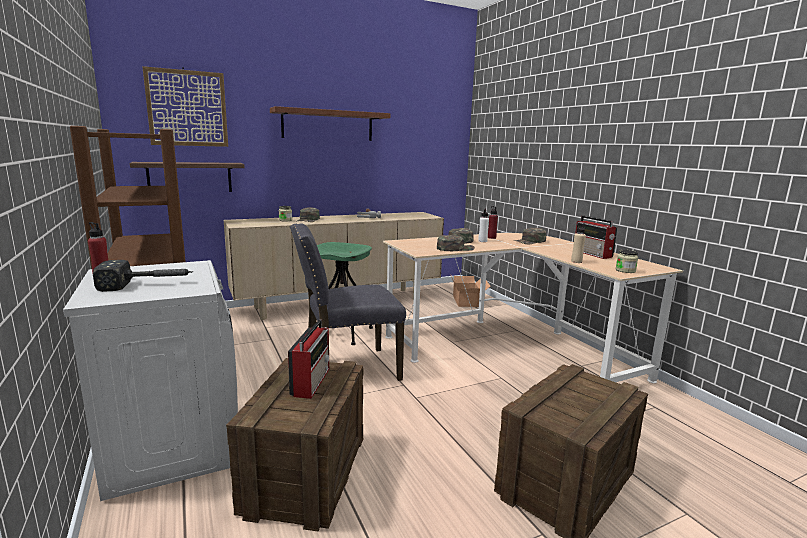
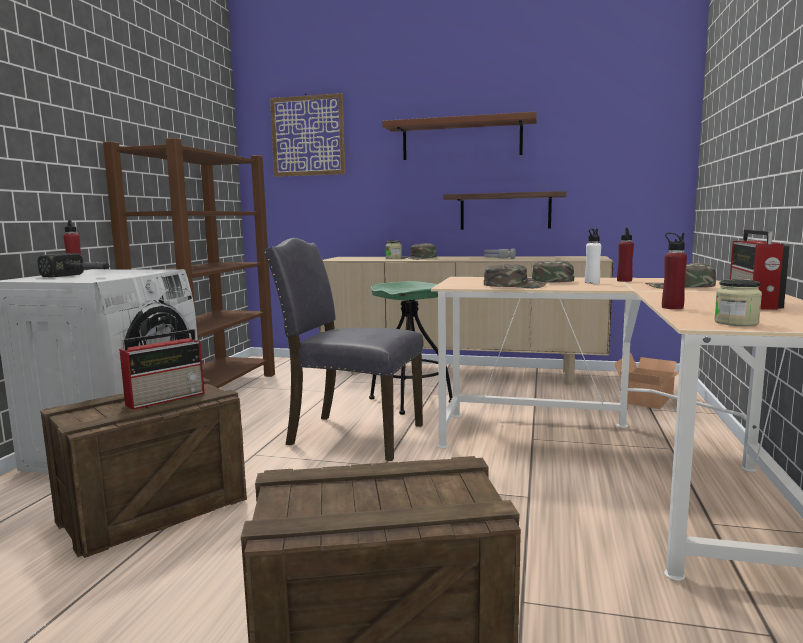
camera: 40 degrees right, 5 degrees down
(190, 177) = (308, 209): shelf -> shelf (505, 211)
(576, 261) = (672, 307): beige bottle -> red bottle

